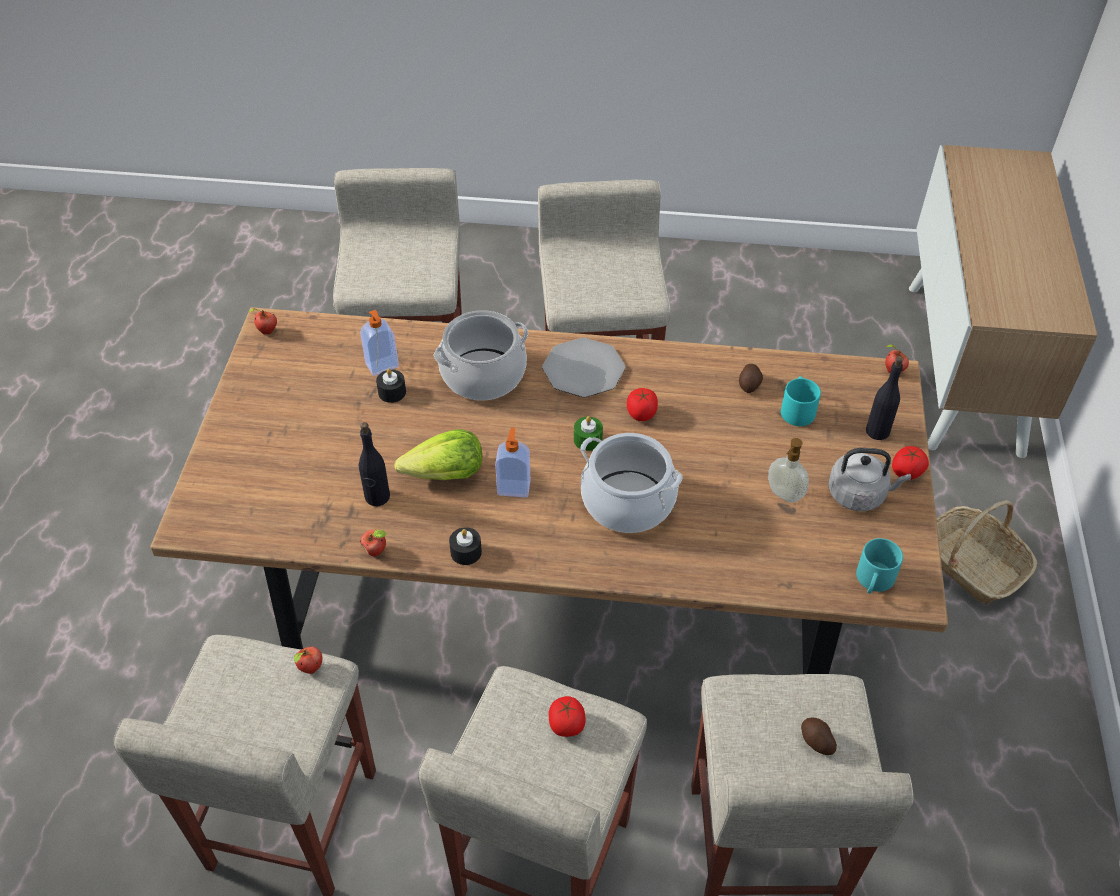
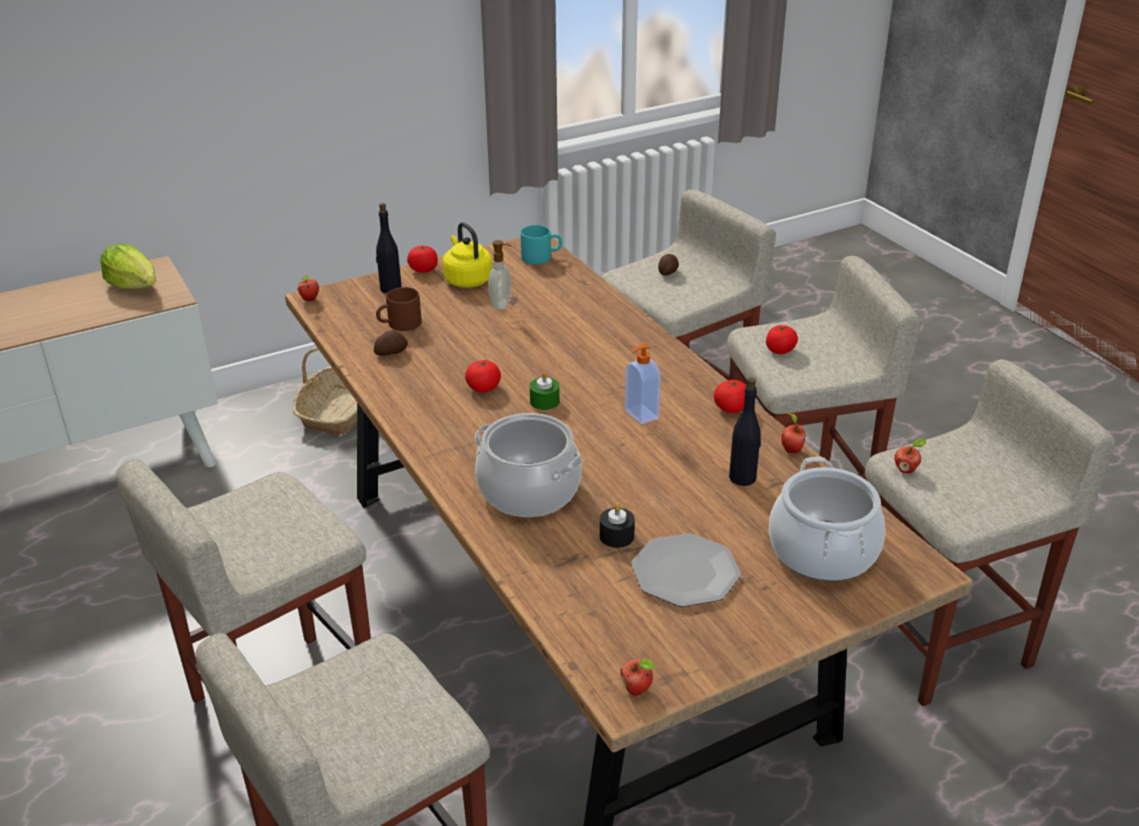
camera: 125 degrees left, 15 degrees down
(382, 366) = (589, 562): soap dispenser -> none
(445, 474) = (672, 454): lettuce -> lettuce (134, 286)
(466, 552) = (731, 408): black candle -> tomato
(583, 369) = (459, 437): plate -> plate (685, 572)
(628, 501) = (587, 360): cooking pot -> cooking pot (822, 551)
(796, 409) = (399, 324): turquoise mug -> brown mug
(859, 494) = (467, 279): grey kettle -> yellow kettle

